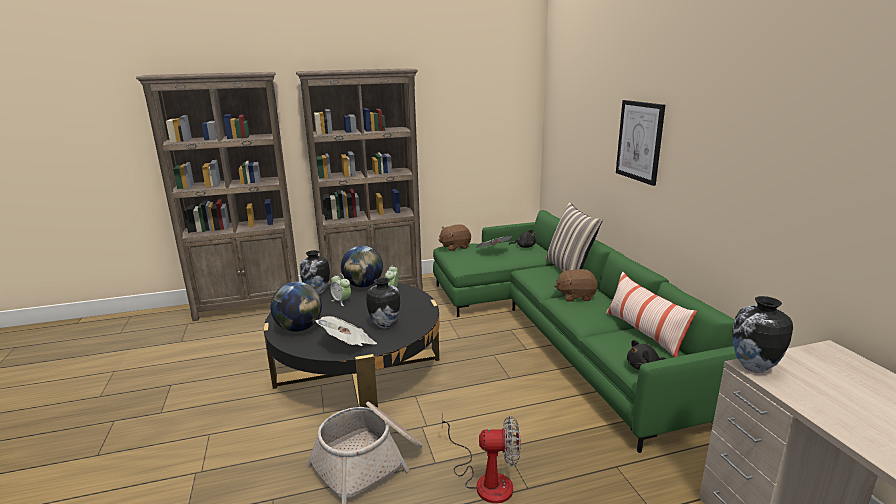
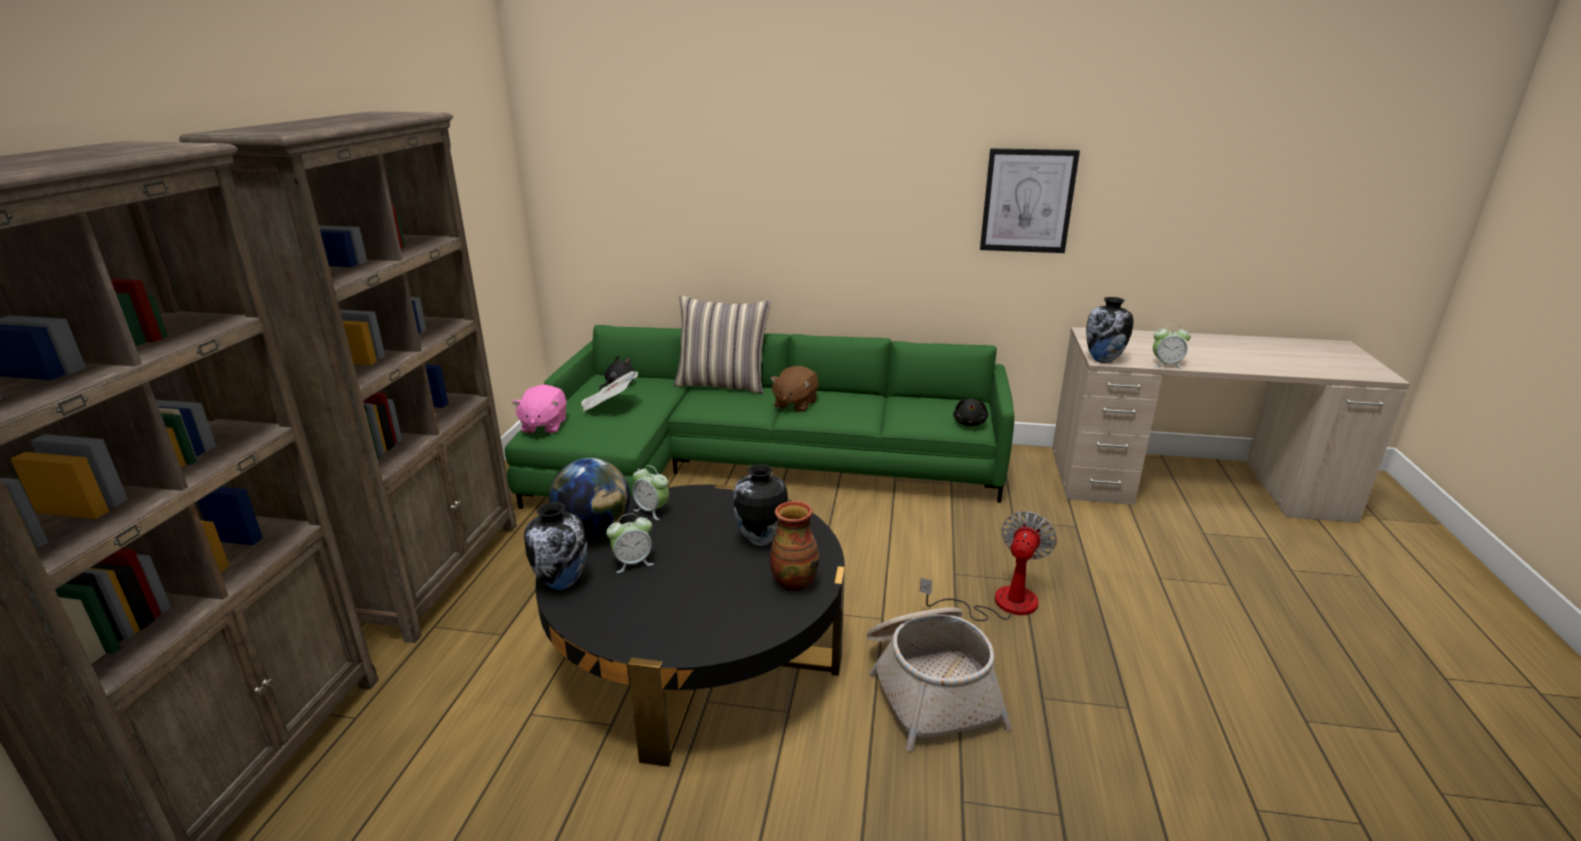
camera: 65 degrees left, 5 degrees up
(299, 328) = (693, 623): globe -> none
(348, 344) = (794, 582): newspaper -> vase
(455, 247) = (544, 426): brown plush toy -> pink plush toy
(639, 141) = (787, 191): picture -> picture (1027, 201)
(644, 333) = (907, 401): pillow -> none
(812, 409) = (1166, 365): none -> alarm clock

